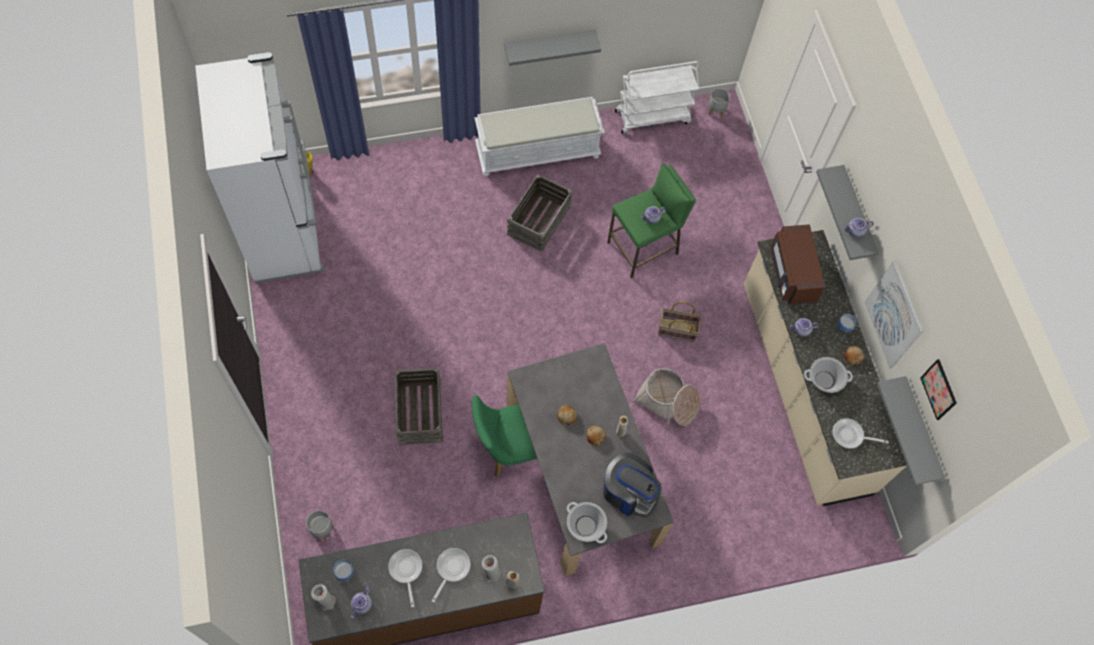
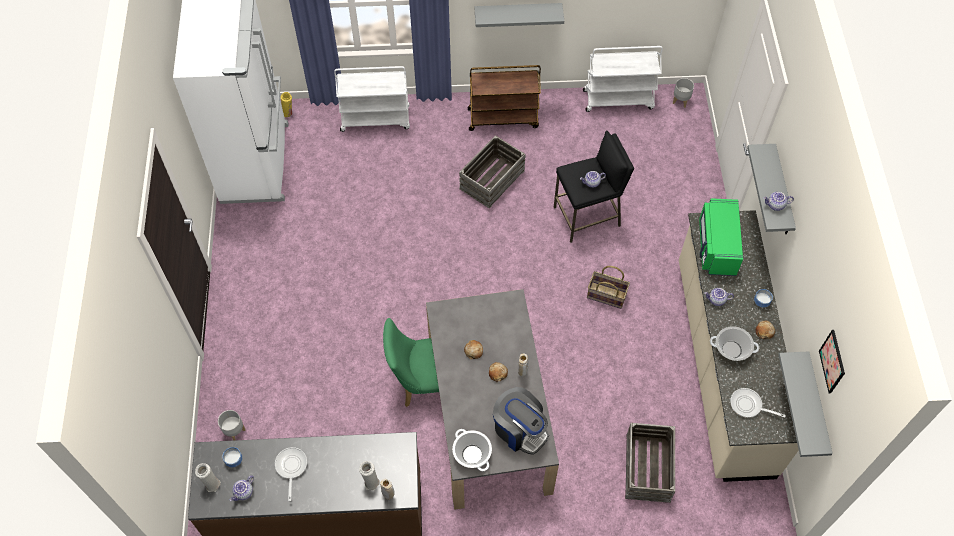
camera: 15 degrees right, 5 degrees down
(404, 167) = (376, 119): none -> white cart
(419, 412) = (345, 338): crate -> crate (647, 468)
(451, 568) = (334, 472): frying pan -> none
(538, 151) = (503, 118): white bench -> brown cart
(643, 248) = (587, 217): green stool -> black stool
(667, 401) = (585, 360): basket -> none
(791, 273) = (716, 246): brown microwave -> green microwave
(893, 315) = (803, 290): picture -> none

